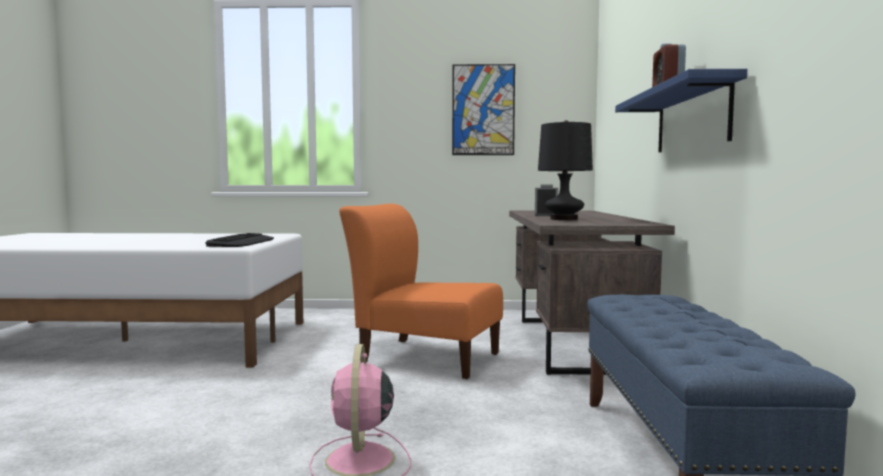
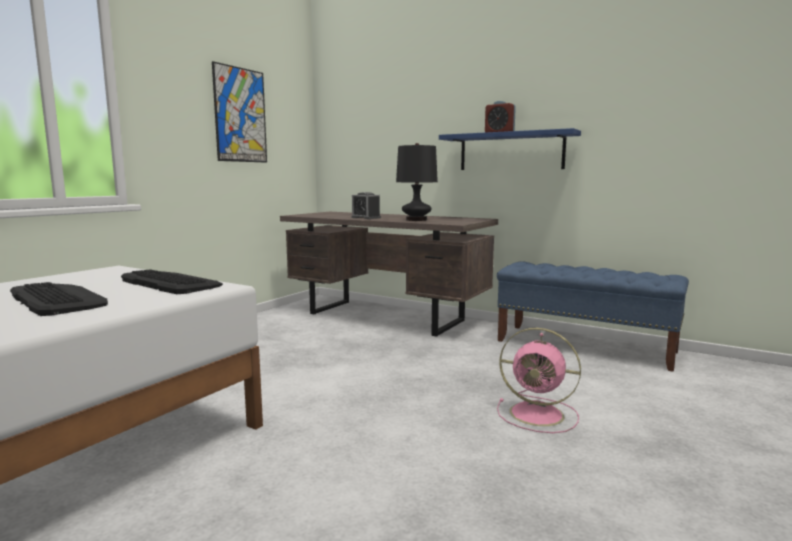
camera: 60 degrees left, 5 degrees up
(180, 240) = (58, 299): none -> keyboard
(424, 357) = (349, 357): orange chair -> none

